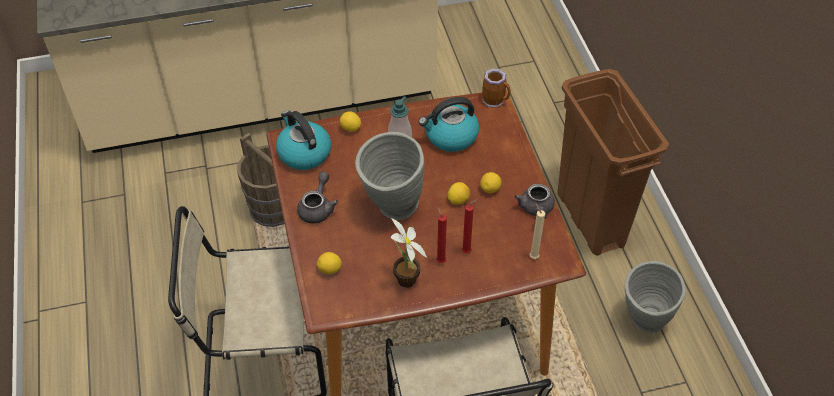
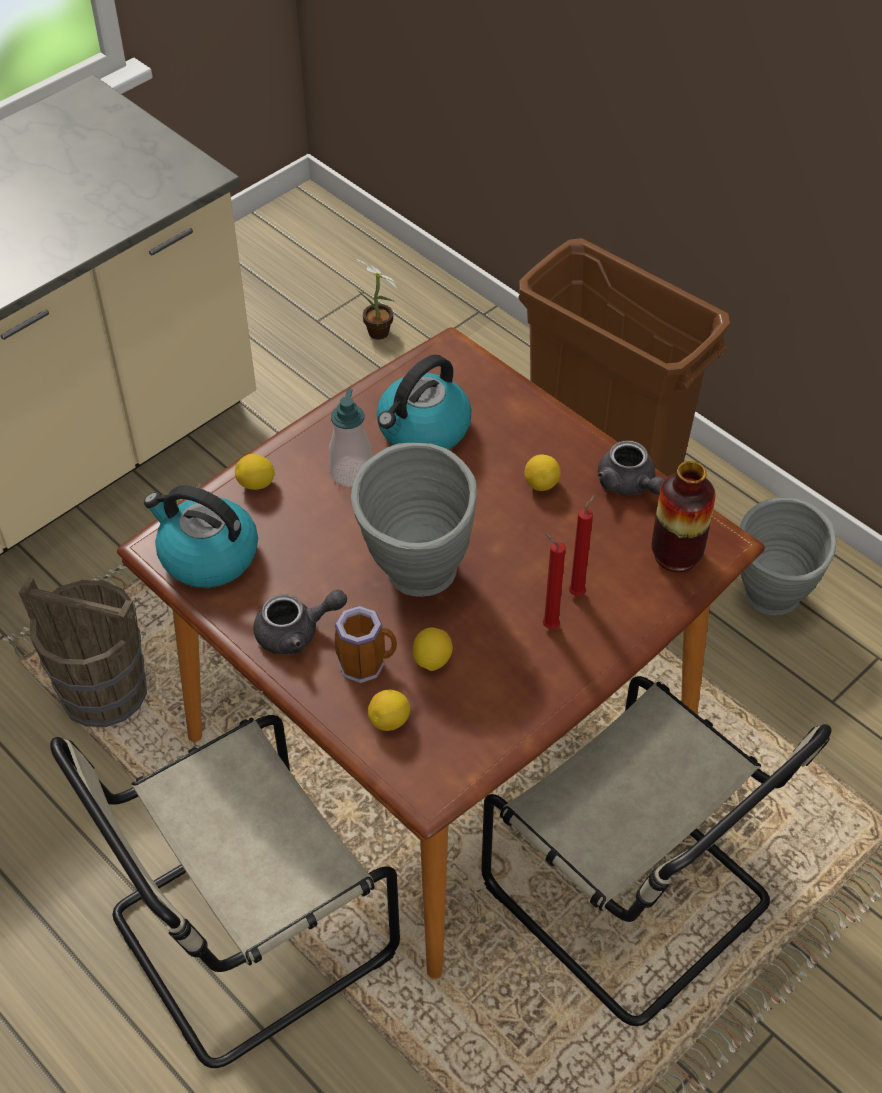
camera: 30 degrees left, 0 degrees up
(318, 208) = (296, 632): grey teapot -> grey teapot turned 90 degrees clockwise
(406, 283) = (524, 684): potted plant -> potted plant (380, 335)
(458, 200) = (506, 521): lemon -> lemon (432, 660)
(495, 101) = (450, 349): mug -> mug (366, 664)
(532, 256) = (676, 555): beige candle -> vase

